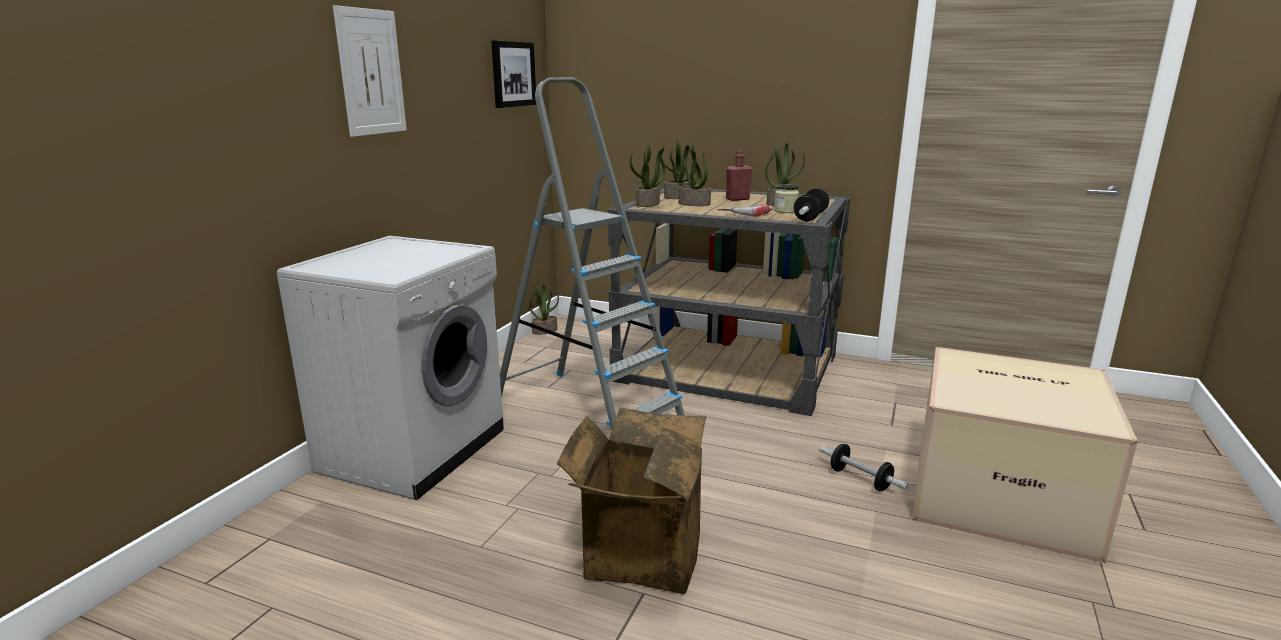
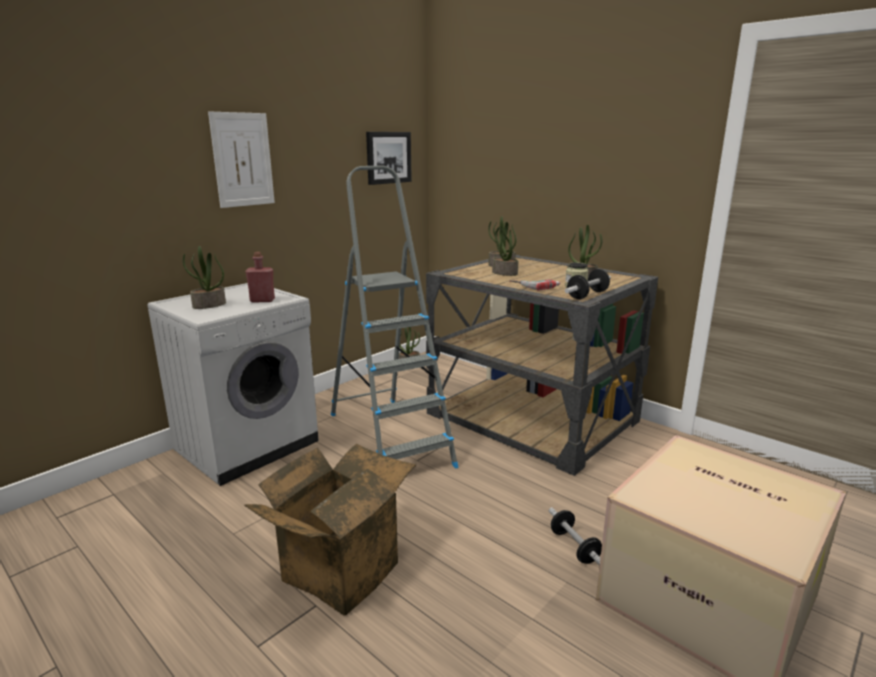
camera: 20 degrees right, 0 degrees up
(648, 204) = (464, 270): potted plant -> potted plant (209, 305)
(737, 199) = (549, 271): red bottle -> red bottle (262, 300)

